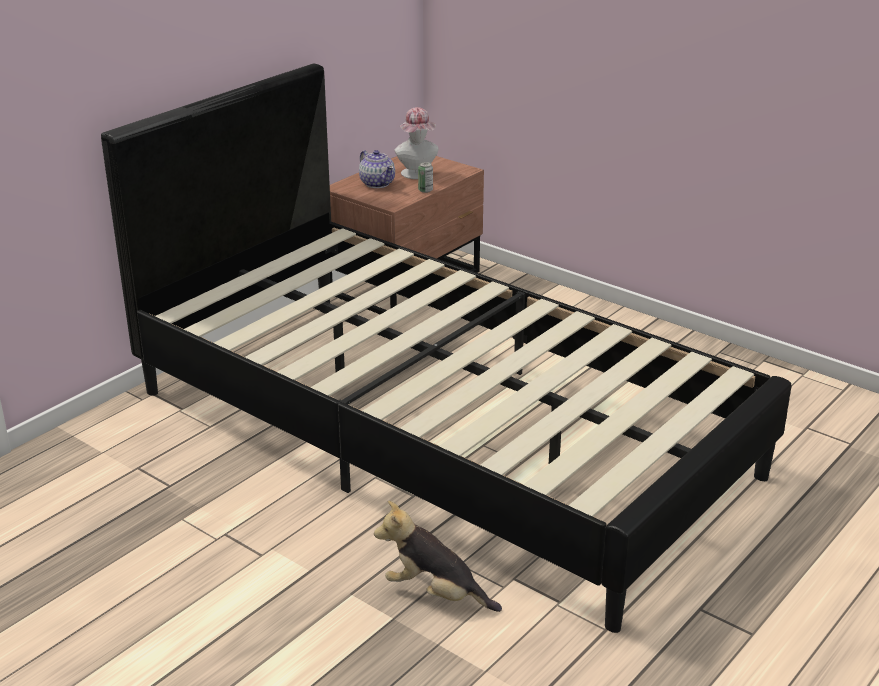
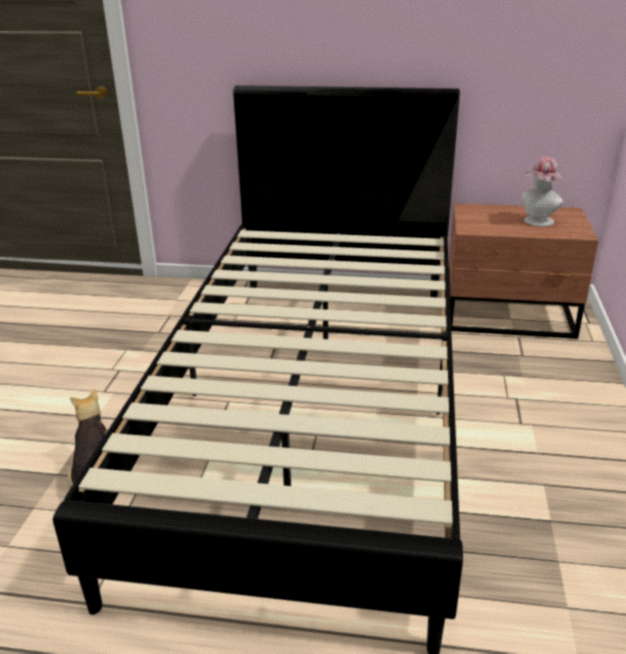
camera: 60 degrees right, 0 degrees up
(377, 183) = (495, 215): teapot -> none
(425, 190) = (514, 232): can -> none

